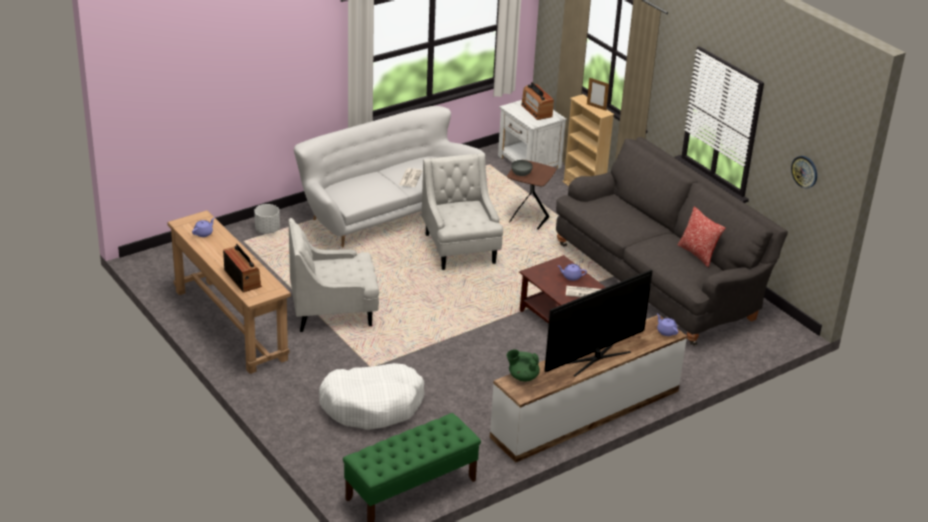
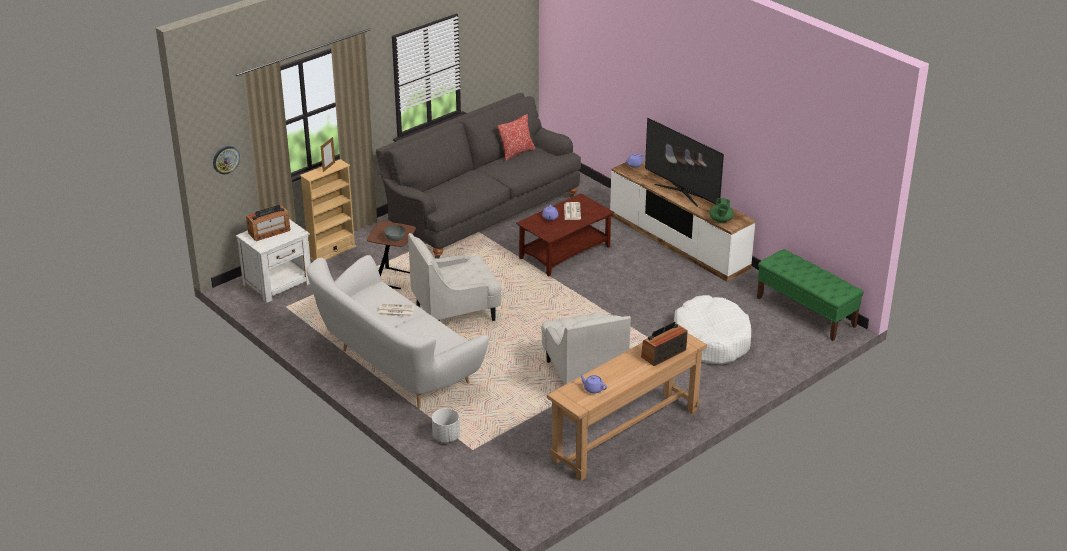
camera: 95 degrees left, 0 degrees up
(804, 171) = (505, 46): wall clock -> wall clock (226, 159)

